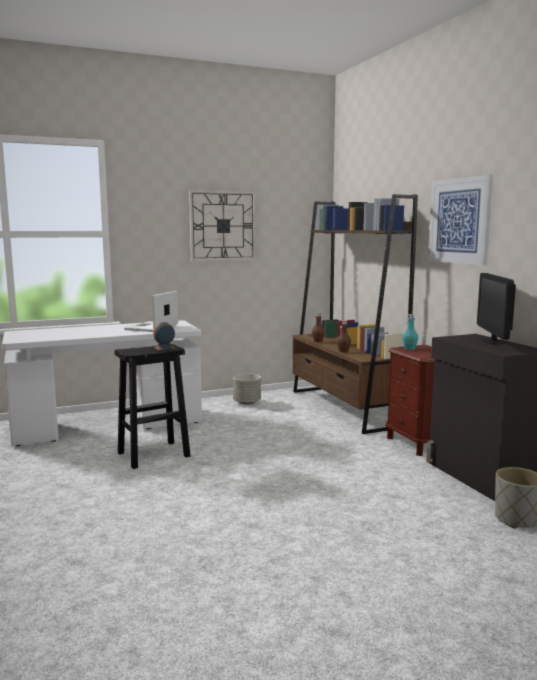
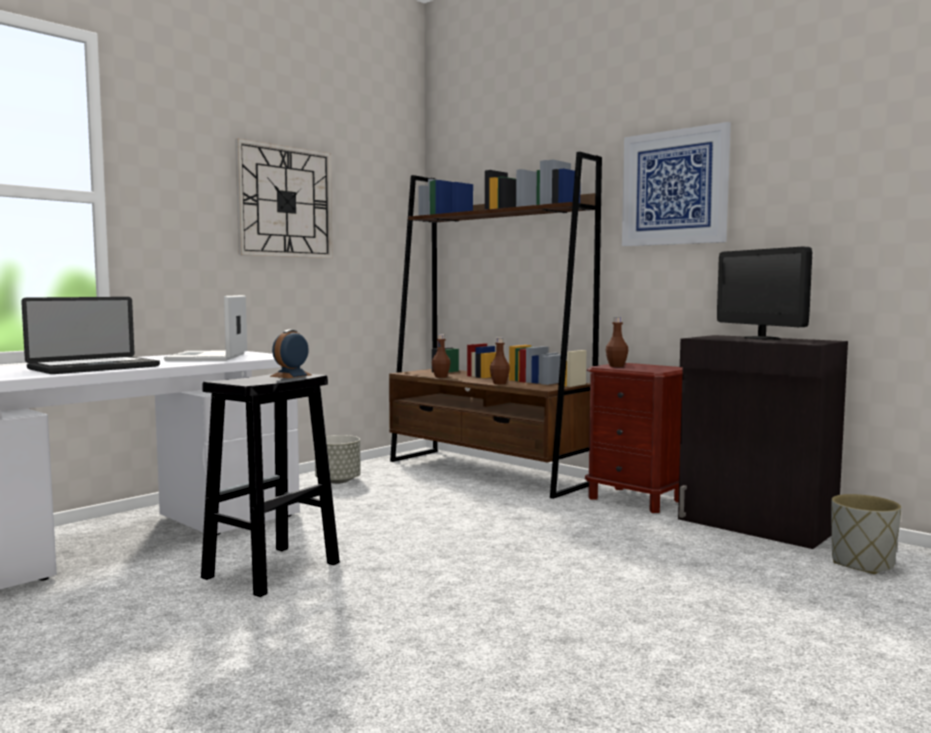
camera: 25 degrees left, 5 degrees down
(82, 334) = (94, 368): none -> laptop
(409, 349) = (616, 366): turquoise bottle -> brown bottle

